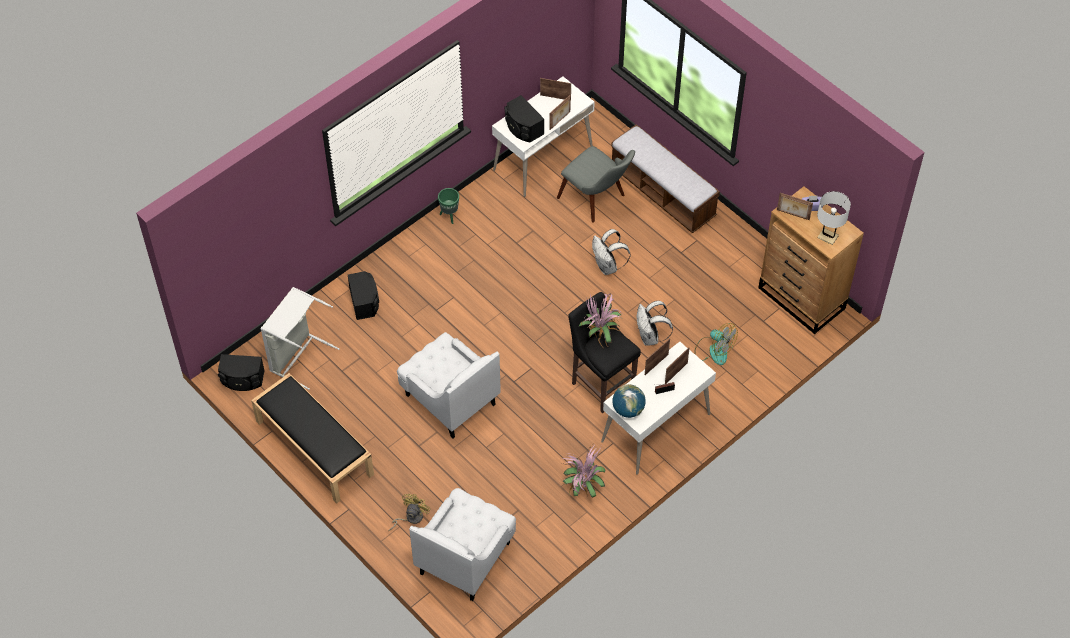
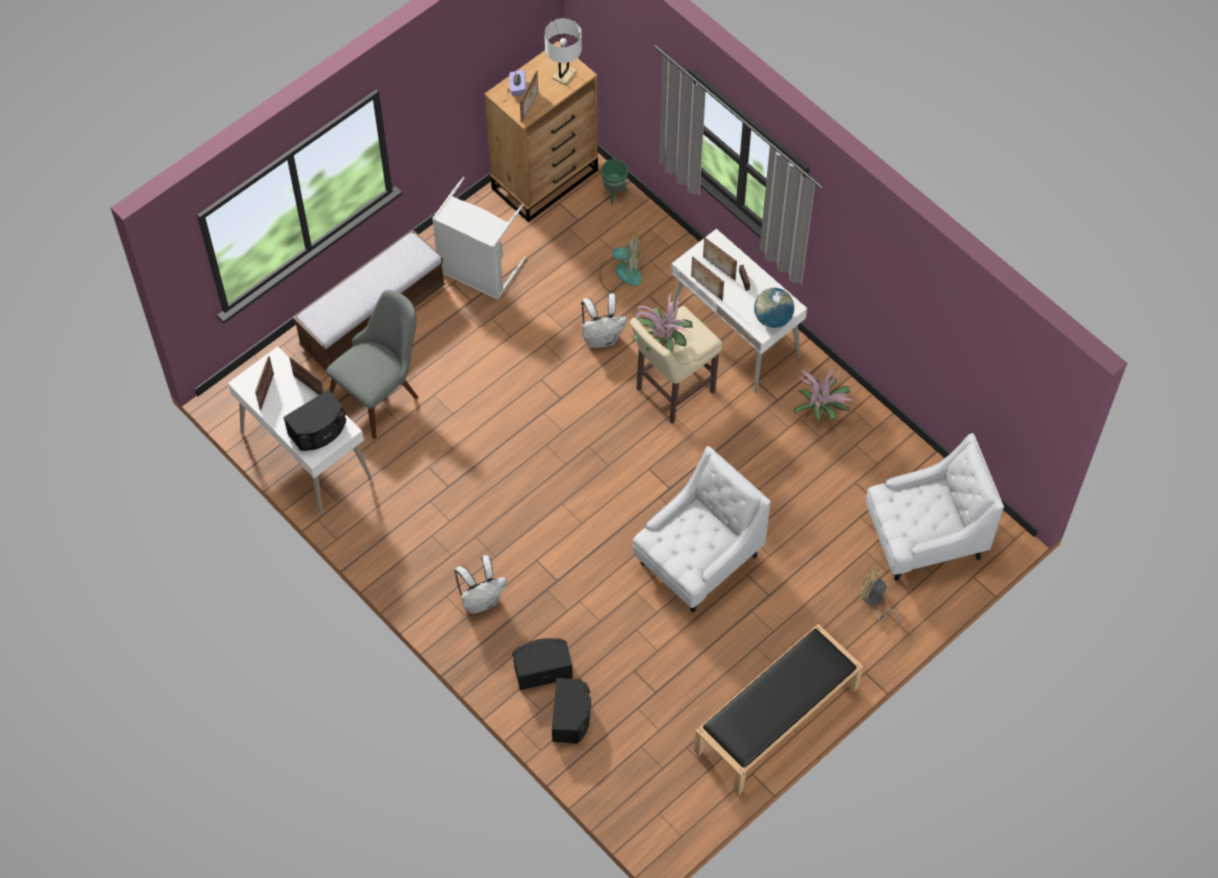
camera: 90 degrees left, 5 degrees up
(242, 379) = (671, 818): black speaker -> black speaker (571, 717)
(298, 357) = (633, 748): grey laundry basket -> grey laundry basket (477, 272)
(449, 216) = (399, 568): green planter -> green planter (614, 194)
(465, 557) = (924, 538): white armchair -> white armchair turned 45 degrees counterclockwise
(601, 384) = (672, 392): black stool -> beige stool
(608, 266) = (491, 381): white backpack -> white backpack (481, 600)
(713, 350) = (621, 272): fan -> fan turned 60 degrees clockwise

